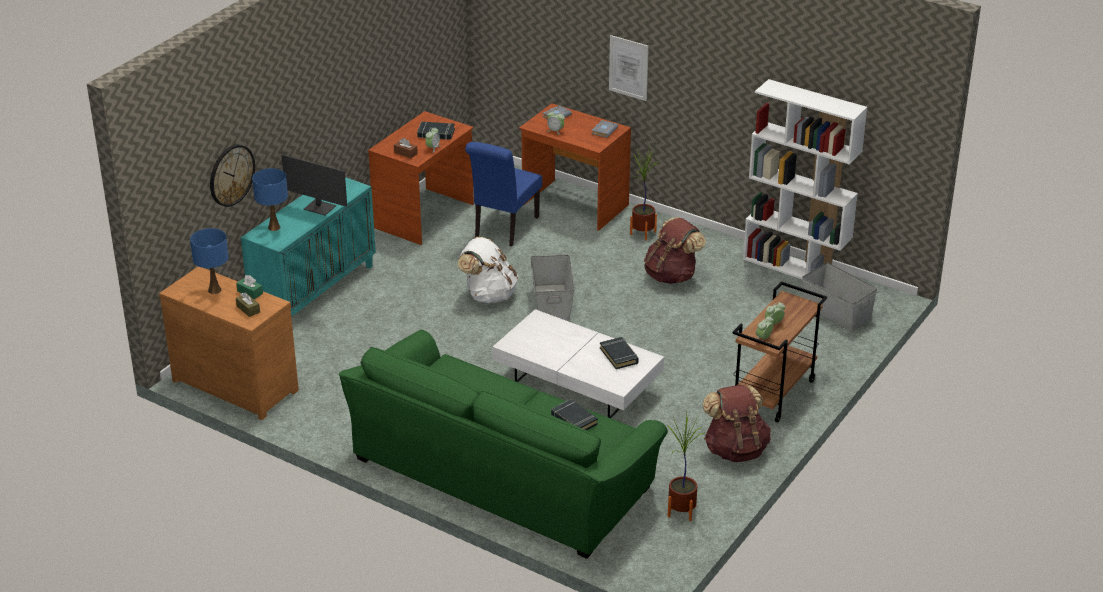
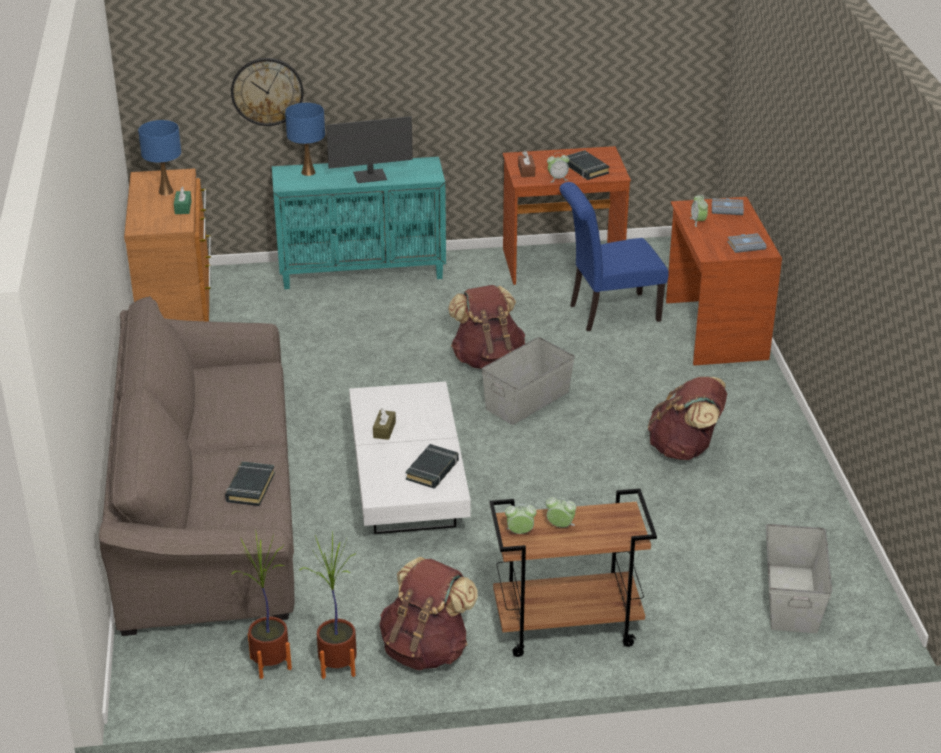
camera: 50 degrees right, 0 degrees up
(248, 309) = (155, 219): brown tissue box -> brown tissue box (384, 430)
(319, 208) = (370, 176): monitor -> monitor turned 90 degrees counterclockwise
(488, 295) = (487, 359): white backpack -> brown backpack
(503, 472) = (209, 511): green sofa -> brown sofa
(628, 68) = (795, 176): picture -> none
(642, 233) = (732, 393): potted plant -> potted plant (337, 666)
(796, 268) = (832, 525): white bookcase -> none

